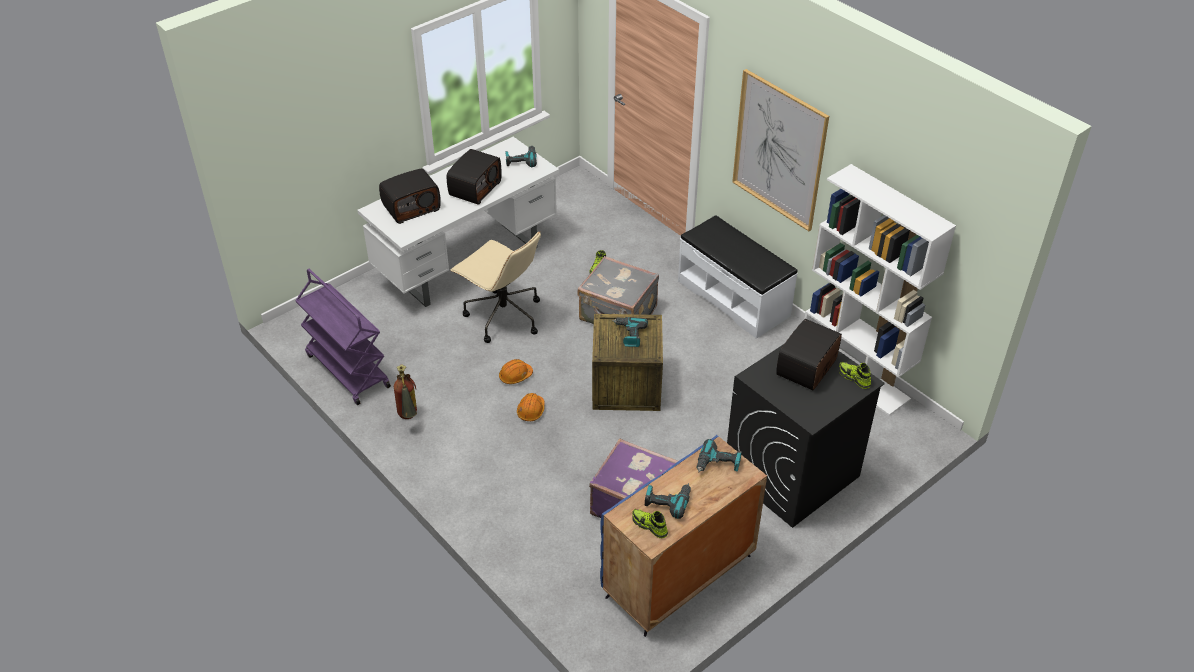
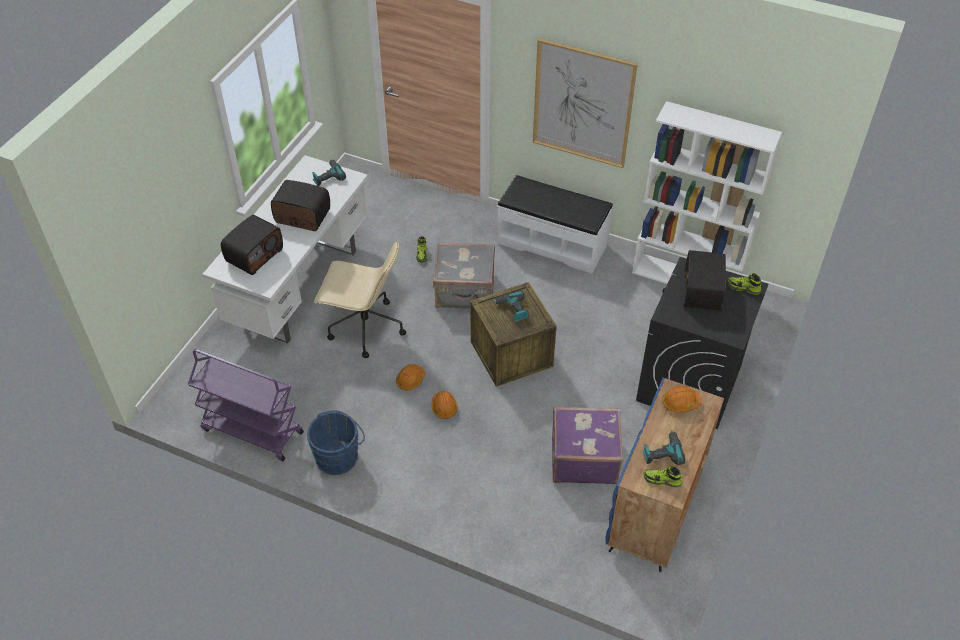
camera: 25 degrees left, 5 degrees up
(409, 419) = (339, 456): fire extinguisher -> blue bucket
(474, 188) = (302, 217): radio -> radio turned 75 degrees counterclockwise
(718, 464) = (680, 403): power drill -> orange hard hat

